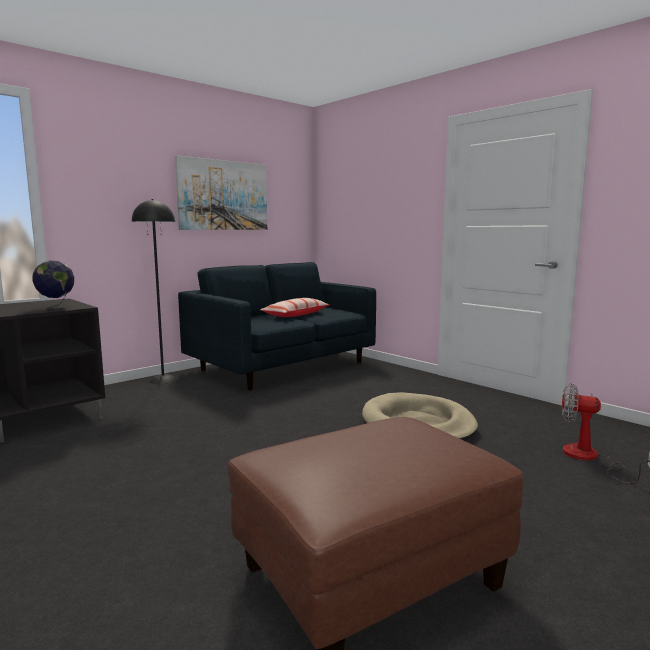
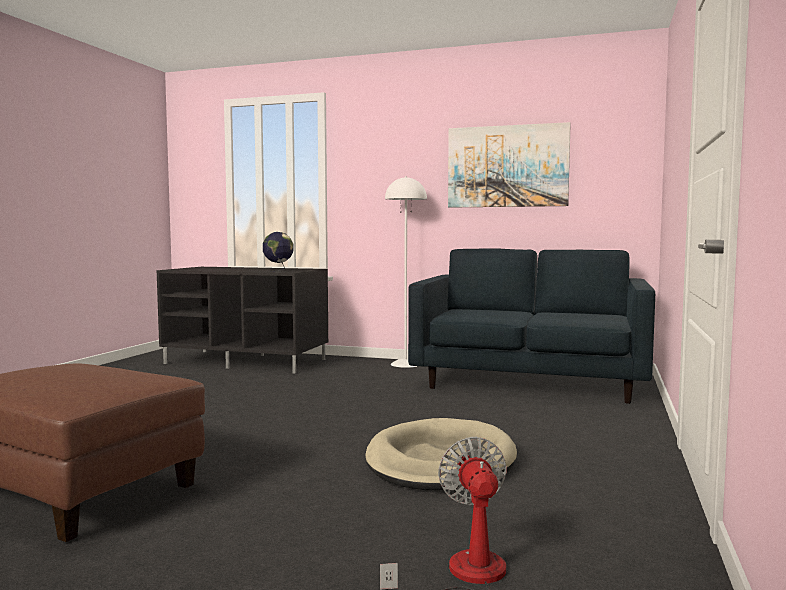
camera: 60 degrees right, 5 degrees down
(163, 380) = (405, 364): black floor lamp -> white floor lamp
(296, 315) = (538, 315): pillow -> none

